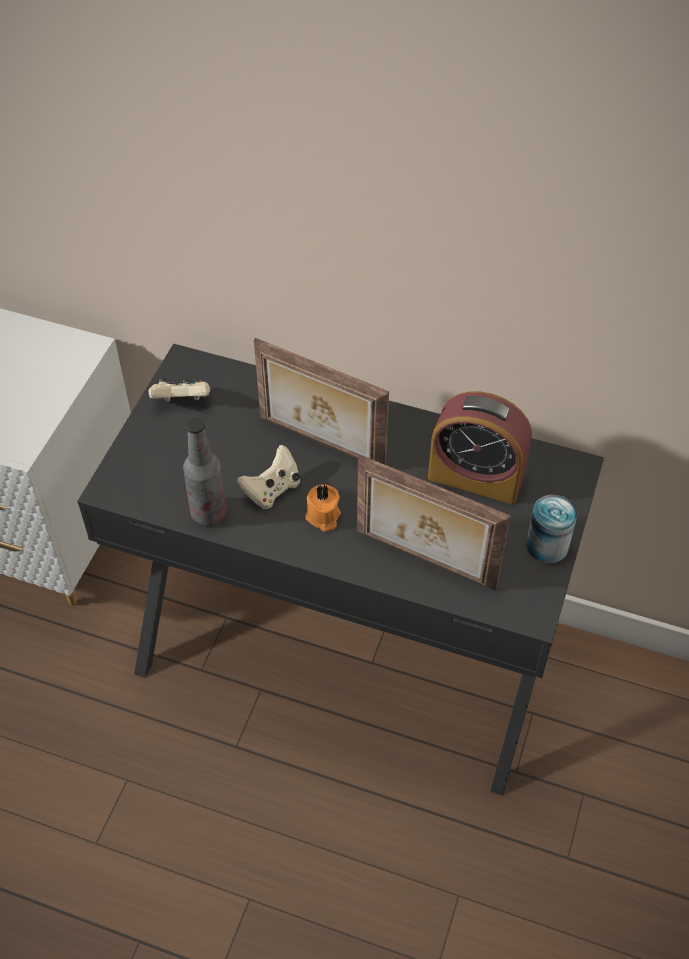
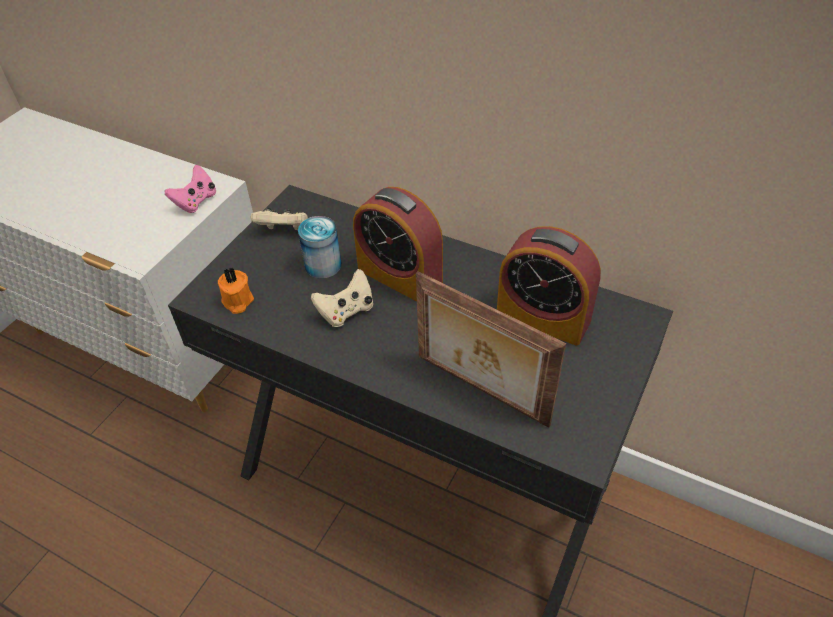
camera: 10 degrees right, 5 degrees down
(64, 370) = (196, 201): none -> pink game controller
(209, 513) = (283, 326): bottle -> none
(320, 444) = (400, 276): picture frame -> alarm clock
(323, 517) = (389, 340): orange candle -> orange candle (237, 302)
(547, 545) = (607, 388): can -> can (323, 265)

